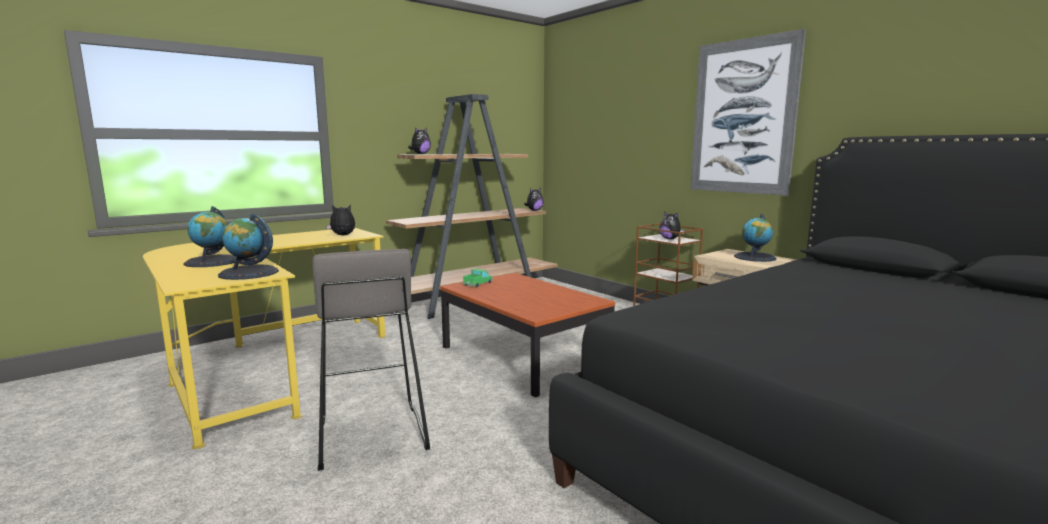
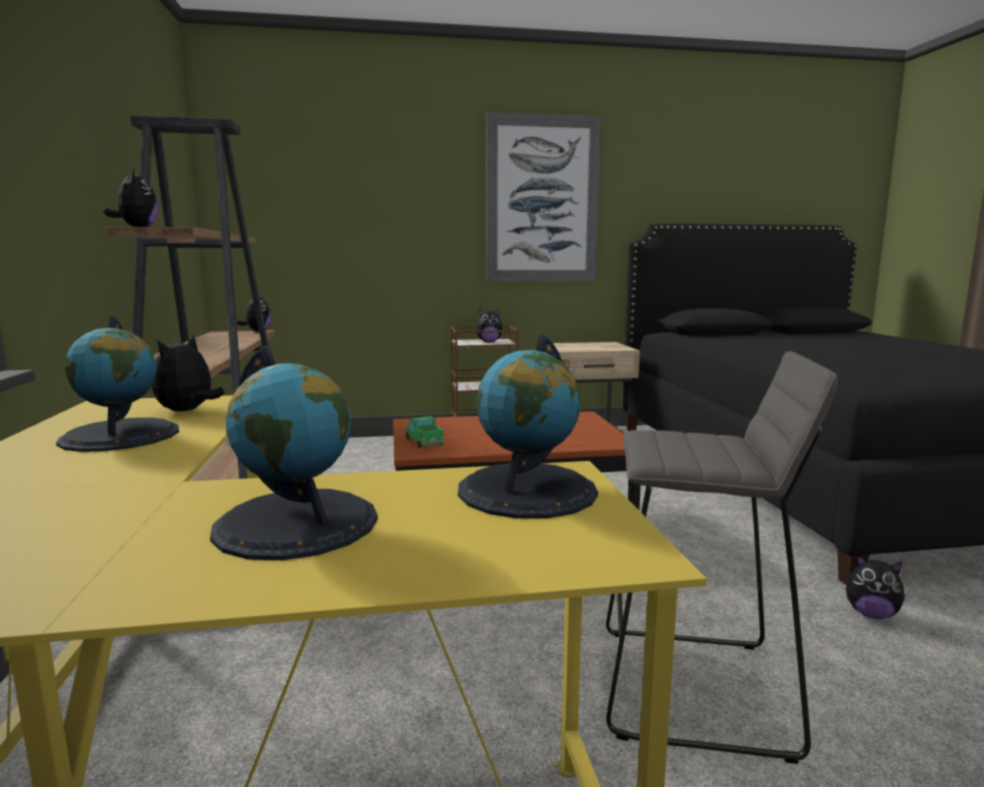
camera: 60 degrees left, 0 degrees up
(515, 494) = (871, 614): none -> plush toy
(755, 257) = (589, 345): globe -> globe (121, 435)

